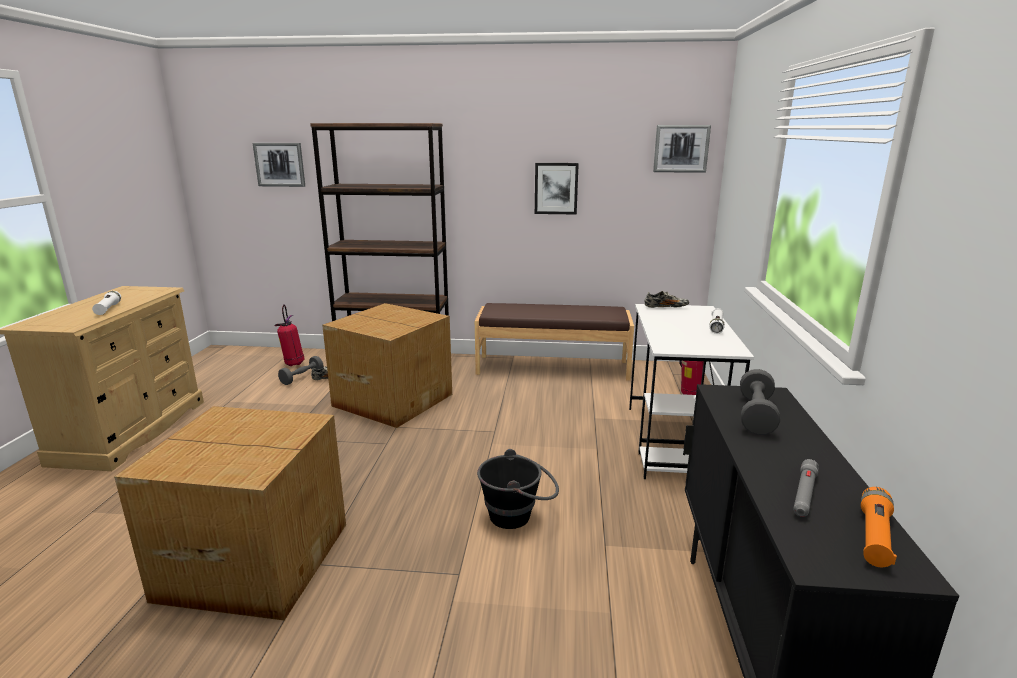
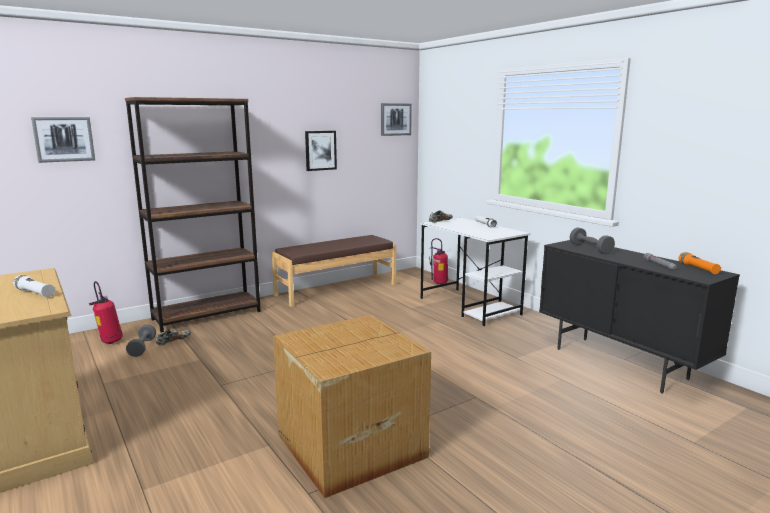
camera: 40 degrees left, 5 degrees down
(393, 399) = (258, 337): cardboard box -> none
(518, 515) = (456, 363): black bucket -> none

